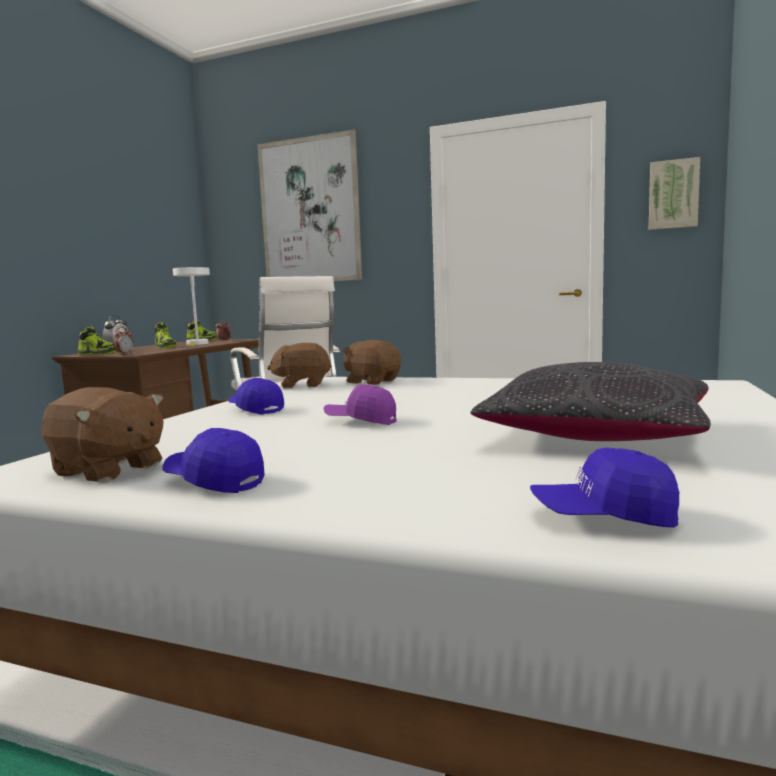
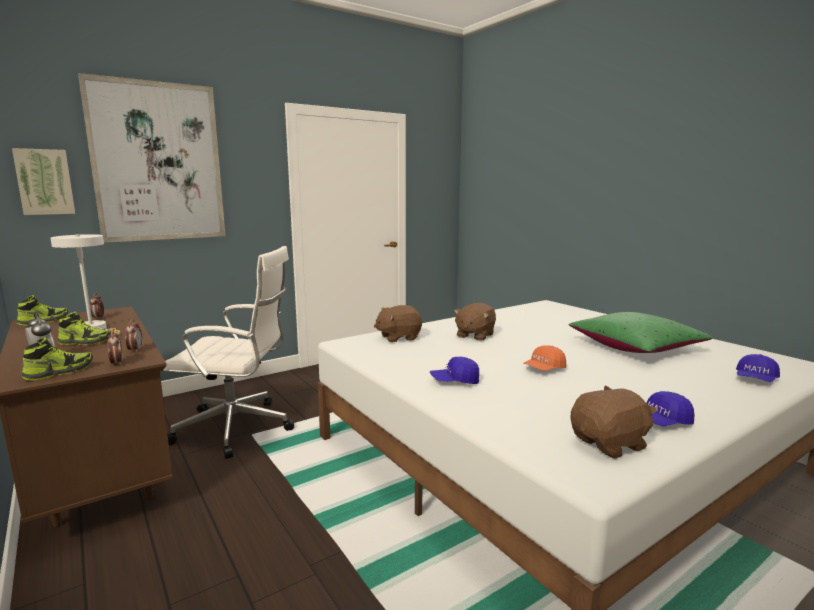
camera: 55 degrees left, 5 degrees up
(157, 351) = (135, 350): none -> alarm clock
(302, 385) = (367, 352): brown plush toy -> brown plush toy (474, 335)
(361, 421) = (544, 369): purple cap -> orange cap
(597, 435) = (635, 347): black pillow -> green pillow
(673, 194) = (438, 182): picture -> picture (45, 182)

